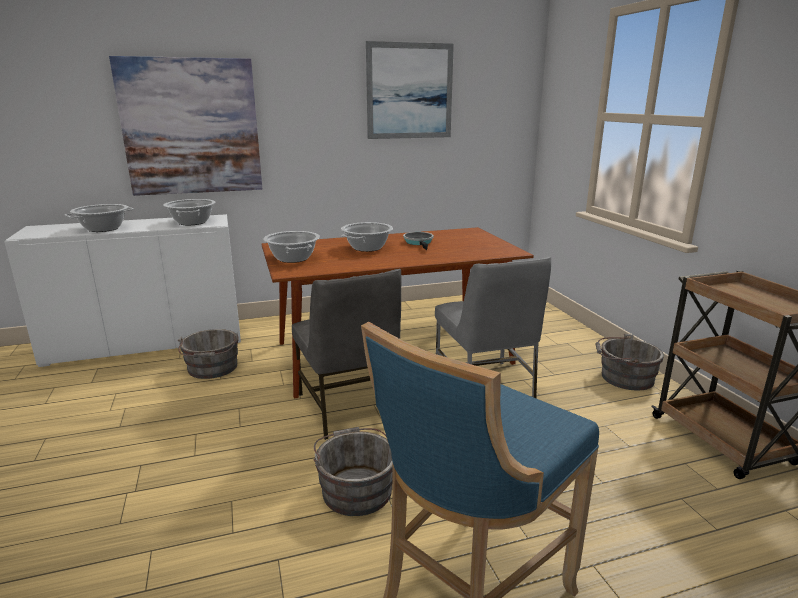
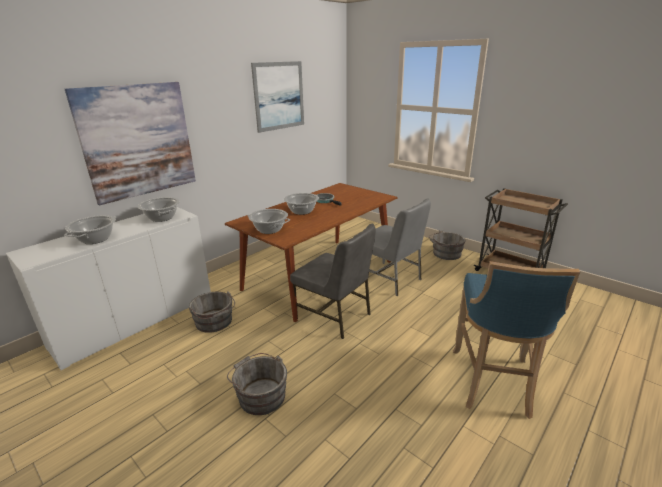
camera: 30 degrees left, 5 degrees up
(356, 488) = (390, 357): grey bucket -> grey bucket (260, 395)

